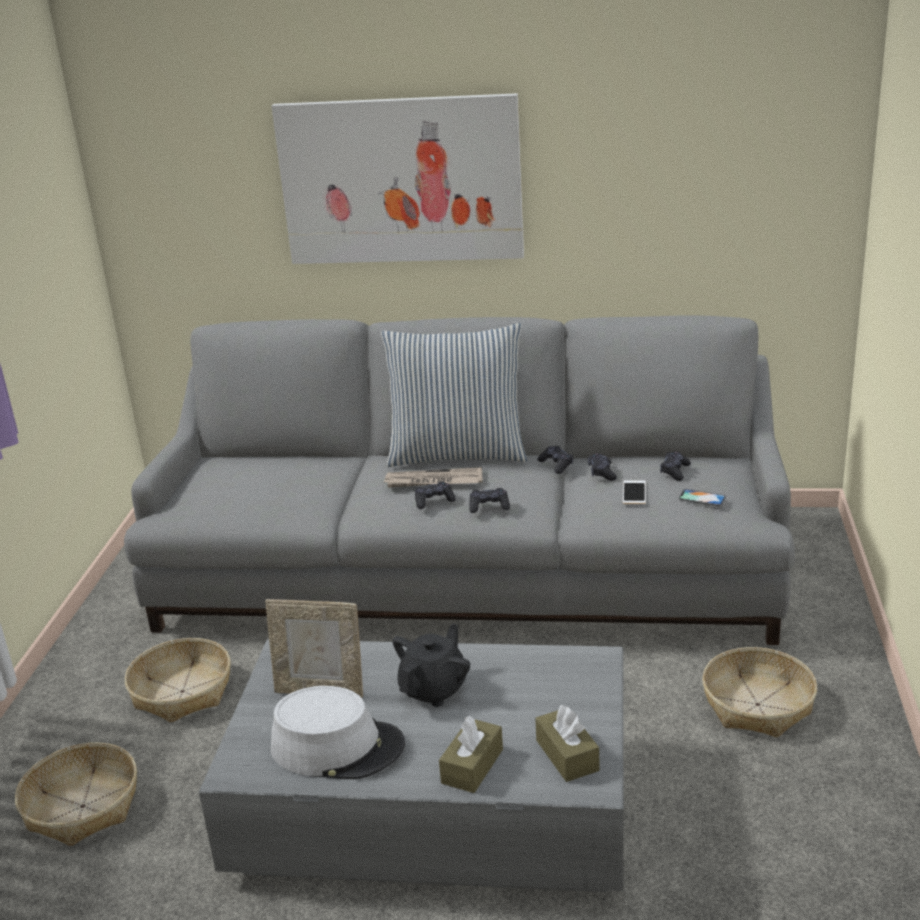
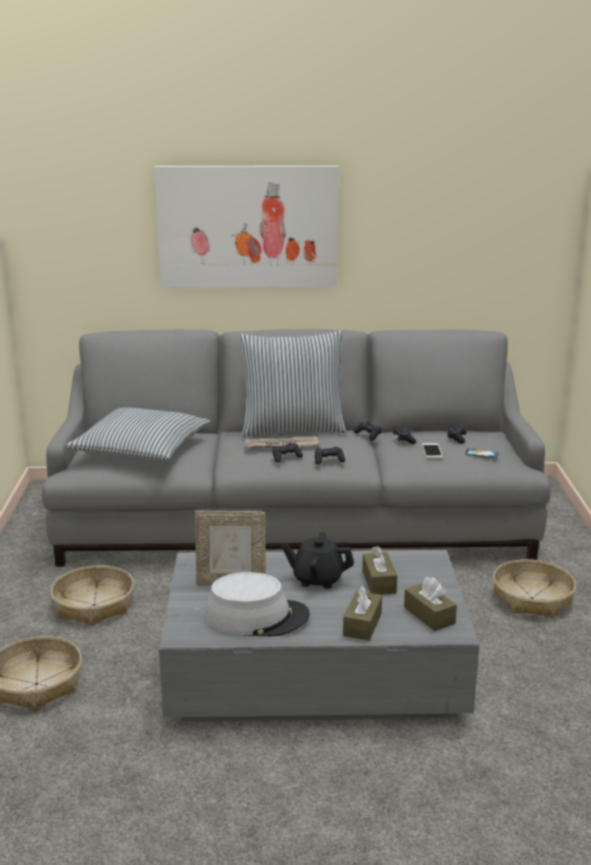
camera: 10 degrees left, 5 degrees down
(254, 484) = (141, 449): none -> pillow
(434, 689) = (317, 579): black teapot -> black teapot turned 105 degrees counterclockwise
(514, 697) = (379, 582): none -> brown tissue box

